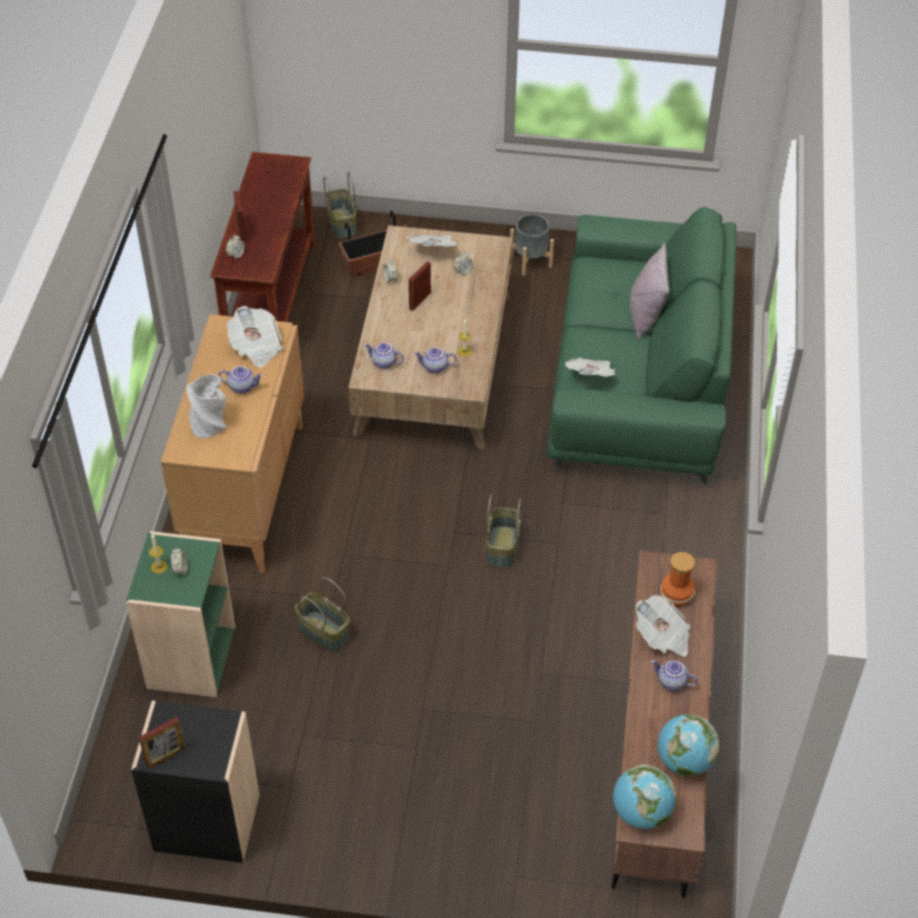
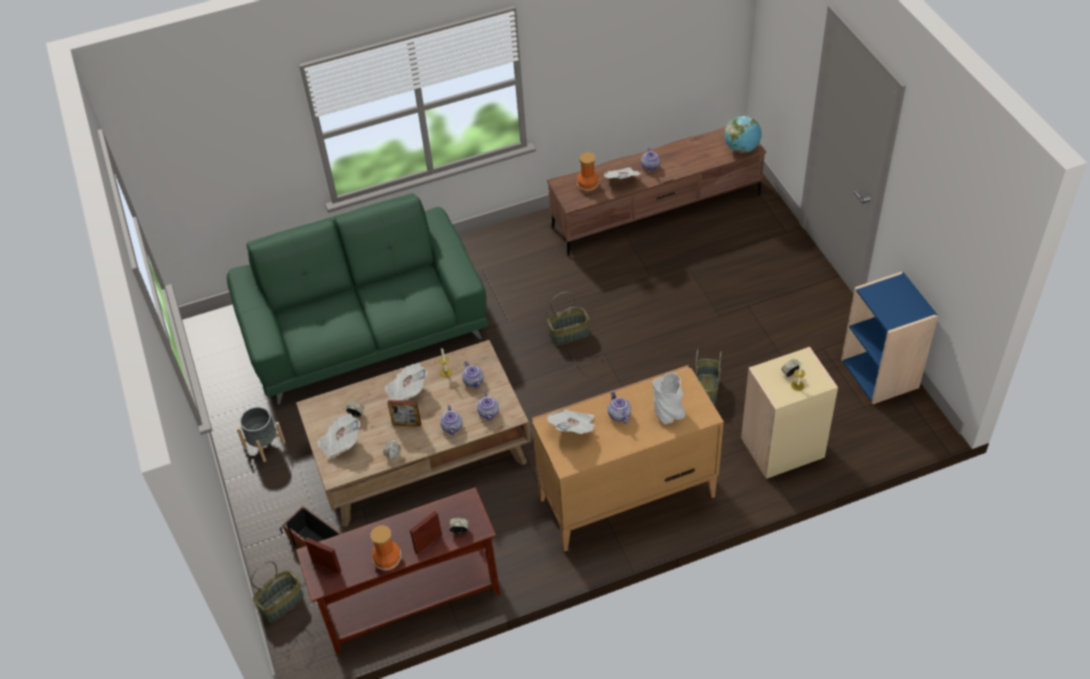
camera: 115 degrees left, 0 degrees up
(165, 757) = (915, 305): picture frame -> picture frame (326, 566)
(190, 656) = (782, 448): green bookcase -> beige bookcase
(205, 823) = (881, 374): black bookcase -> blue bookcase
(248, 204) = (388, 560): none -> vase
(388, 330) = (452, 427): none -> teapot
(591, 376) = (423, 298): newspaper -> newspaper (407, 391)
(645, 315) = (341, 295): purple pillow -> none
(684, 761) = (696, 145): globe -> none

